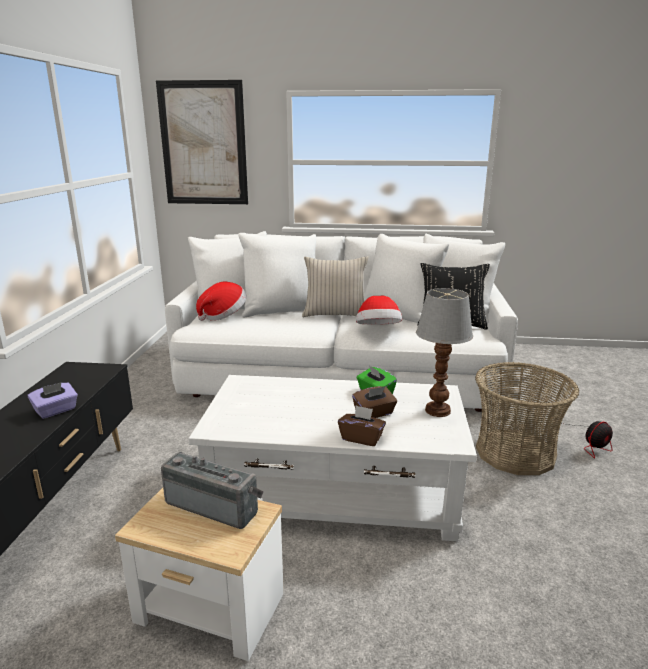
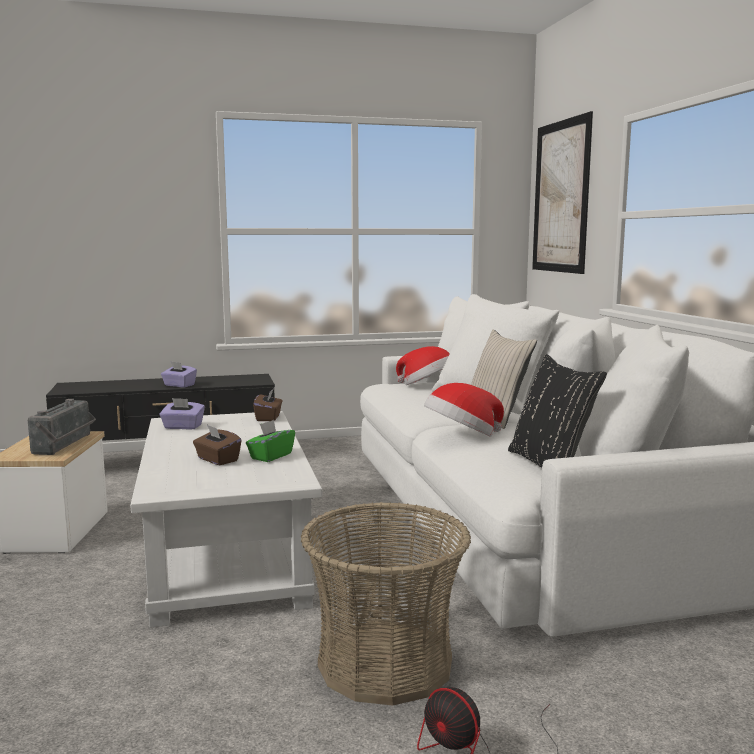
camera: 70 degrees right, 10 degrees down
(248, 422) = (182, 427): none -> purple tissue box
(361, 438) = (160, 460): brown tissue box -> brown tissue box (268, 418)
(437, 411) = (235, 482): table lamp -> none

